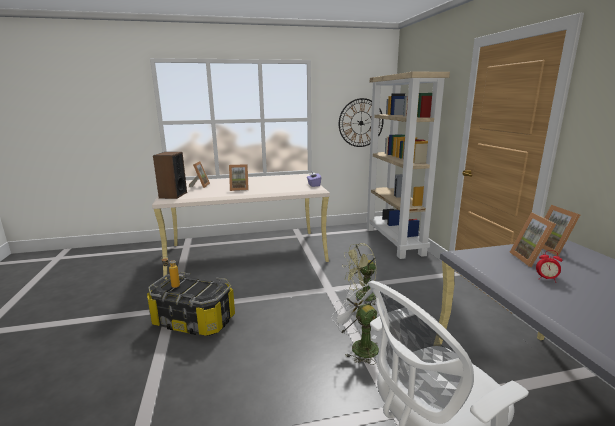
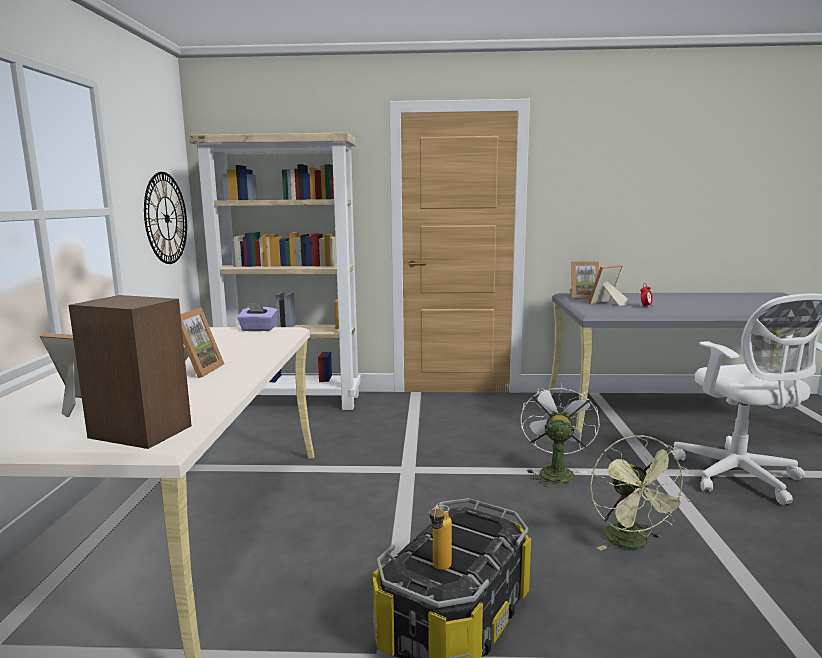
camera: 75 degrees left, 5 degrees down
(359, 346) = (555, 471): white fan -> white fan turned 120 degrees clockwise
(362, 297) = (444, 451): green fan -> green fan (632, 543)
(531, 259) = (607, 303): picture frame -> picture frame turned 135 degrees clockwise

